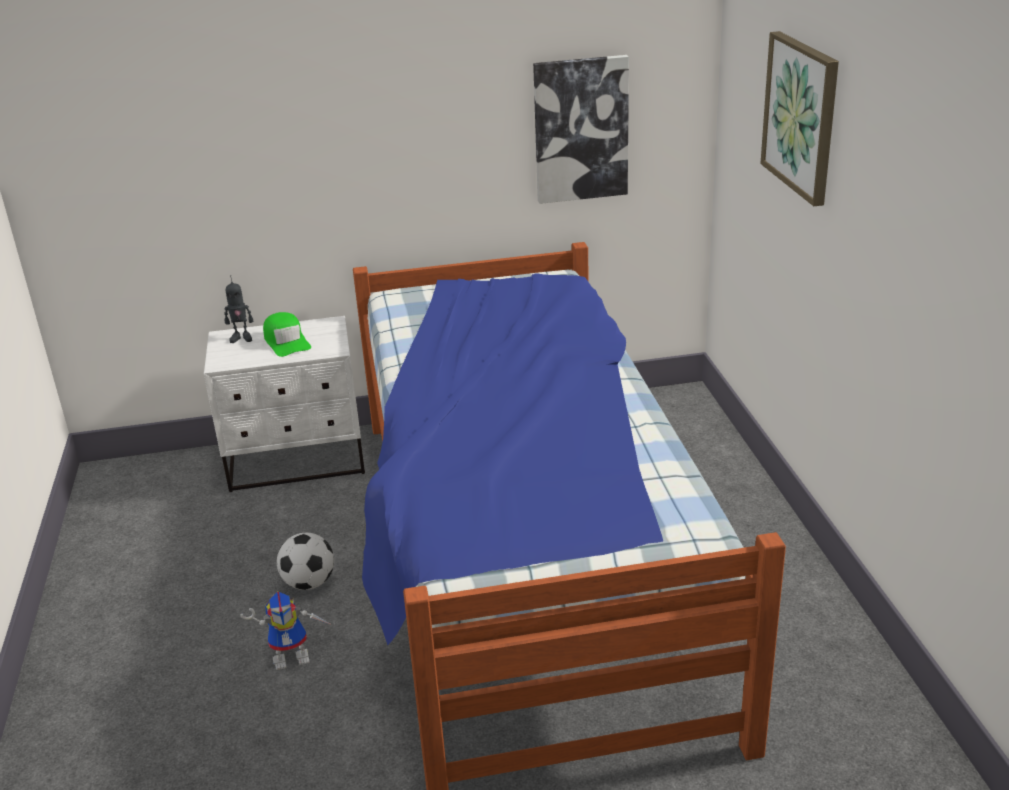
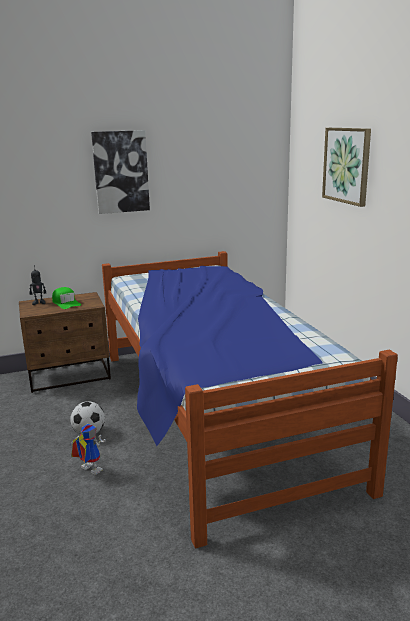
camera: 10 degrees left, 10 degrees down
(294, 656) = (87, 470): toy robot -> toy robot turned 120 degrees counterclockwise
(297, 461) = (69, 376): white nightstand -> brown nightstand
(580, 129) = (222, 190): picture -> picture (121, 172)

